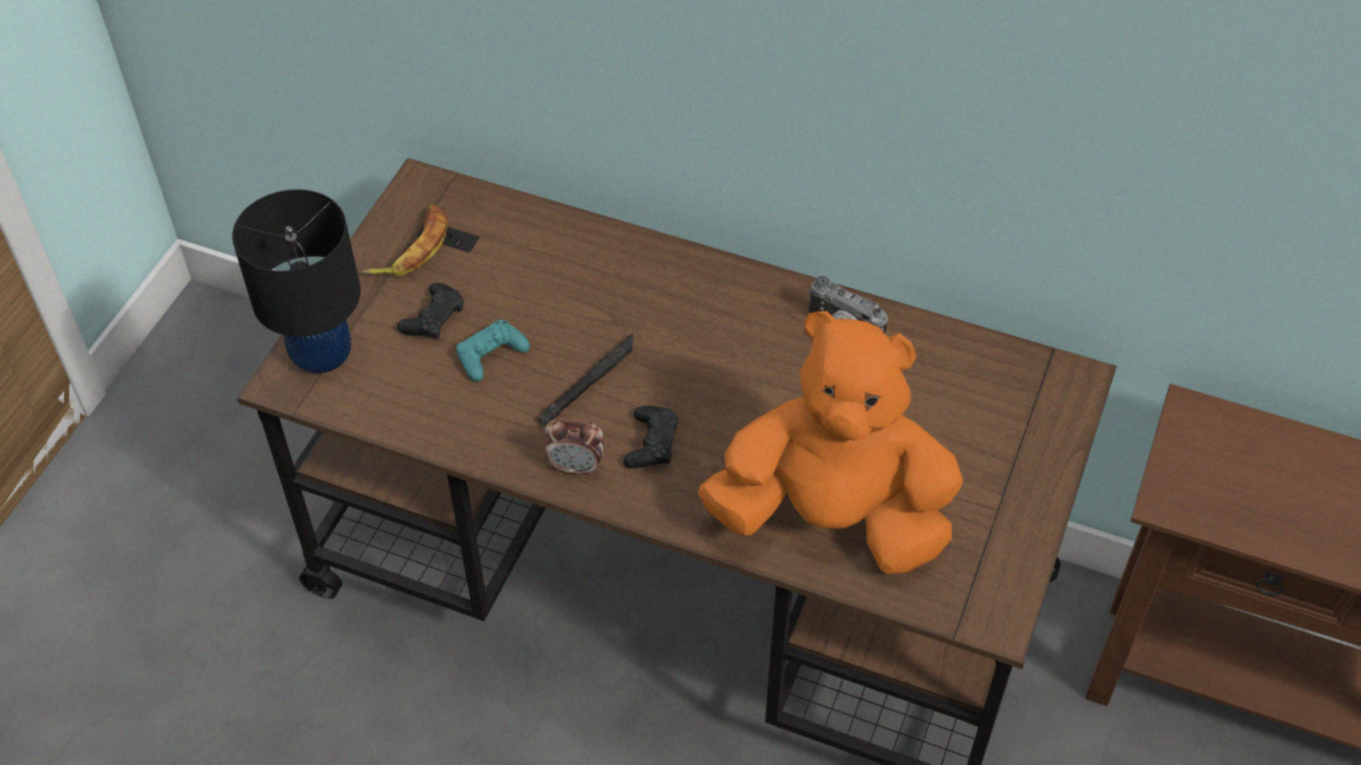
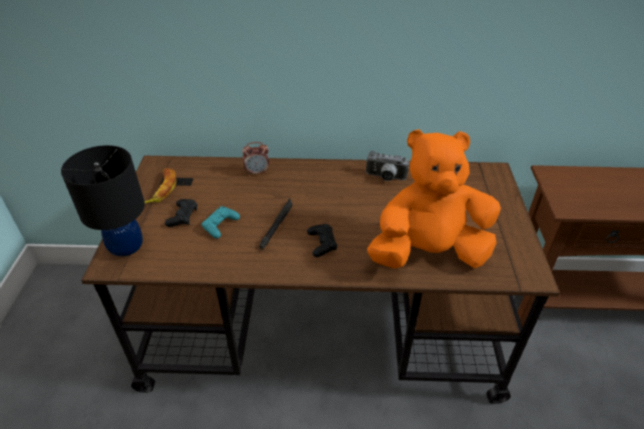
camera: 20 degrees left, 10 degrees down
(576, 467) = (288, 264): alarm clock -> alarm clock (257, 172)

